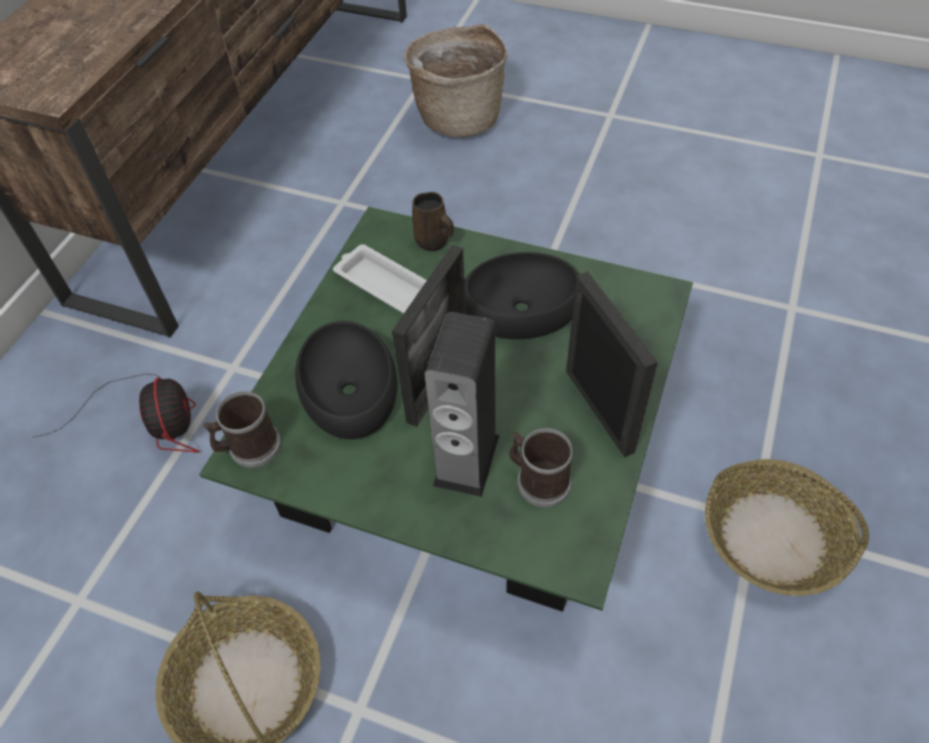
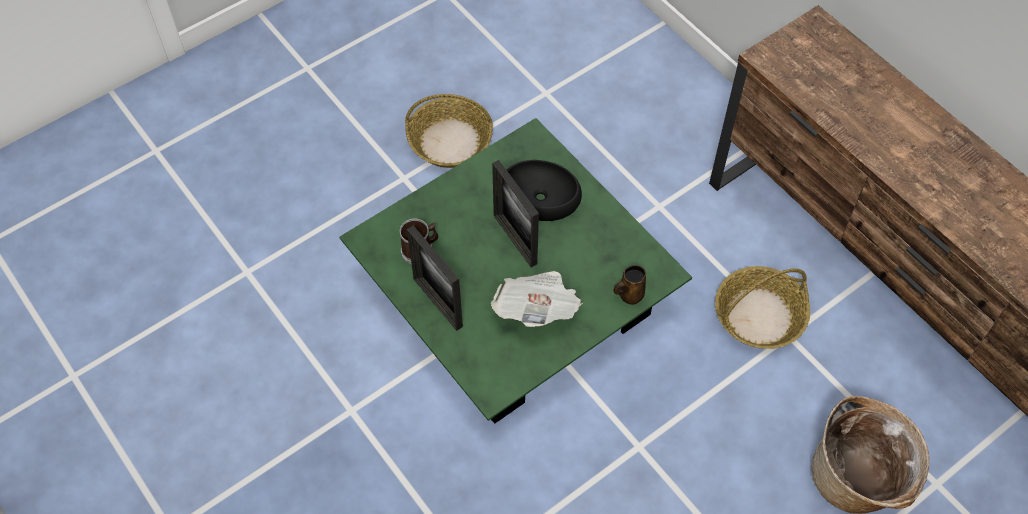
camera: 120 degrees right, 5 degrees up
(154, 421) = (642, 155): fan -> none
(249, 447) = (536, 142): mug -> none
(384, 284) = (610, 250): white tray -> none
(466, 460) = (456, 226): speaker -> none
(521, 309) = (537, 309): black bowl -> newspaper
(599, 410) = (437, 303): picture frame -> picture frame turned 45 degrees clockwise
(772, 537) = (336, 411): basket -> basket (759, 315)

